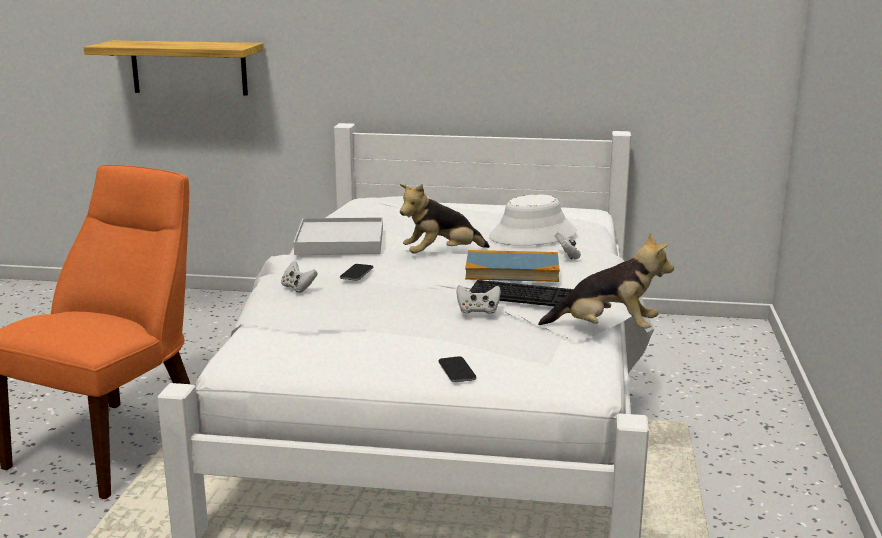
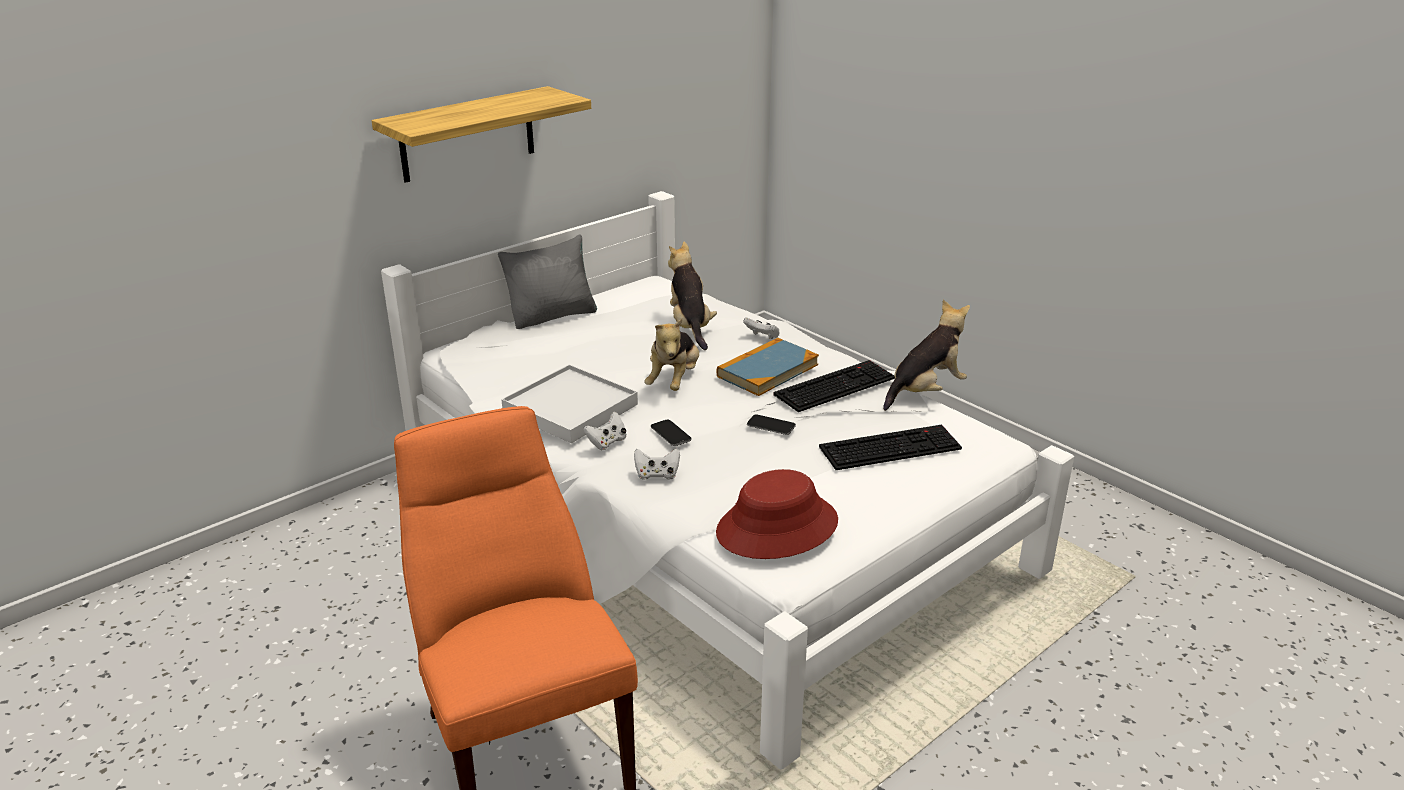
camera: 50 degrees left, 10 degrees up
(189, 67) = (157, 255): shelf -> shelf (467, 134)
(283, 340) = (777, 528): none -> red hat
(457, 370) = (923, 478): phone -> phone (771, 426)
(468, 206) = (552, 316): none -> grey pillow
(478, 311) = (830, 420): white game controller -> white game controller (607, 442)
(483, 344) = (890, 447): none -> keyboard
(533, 235) = (690, 327): white hat -> plush toy

